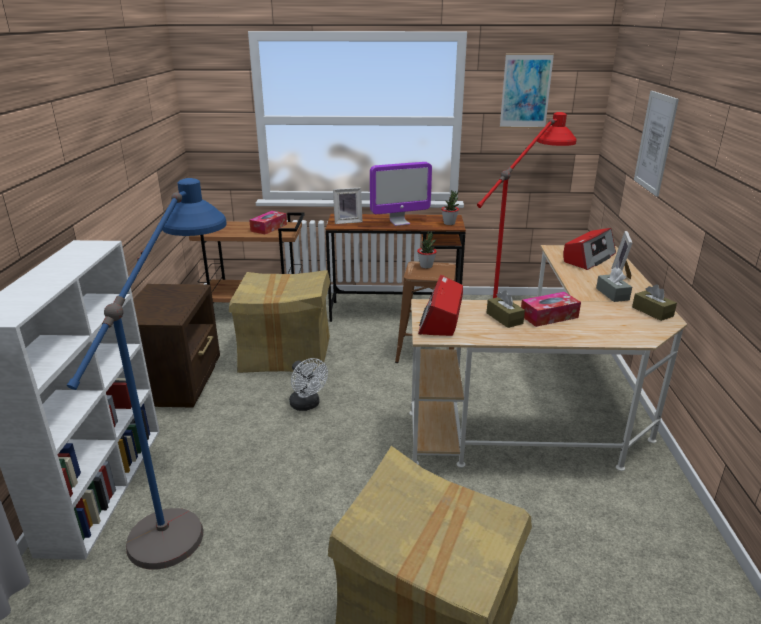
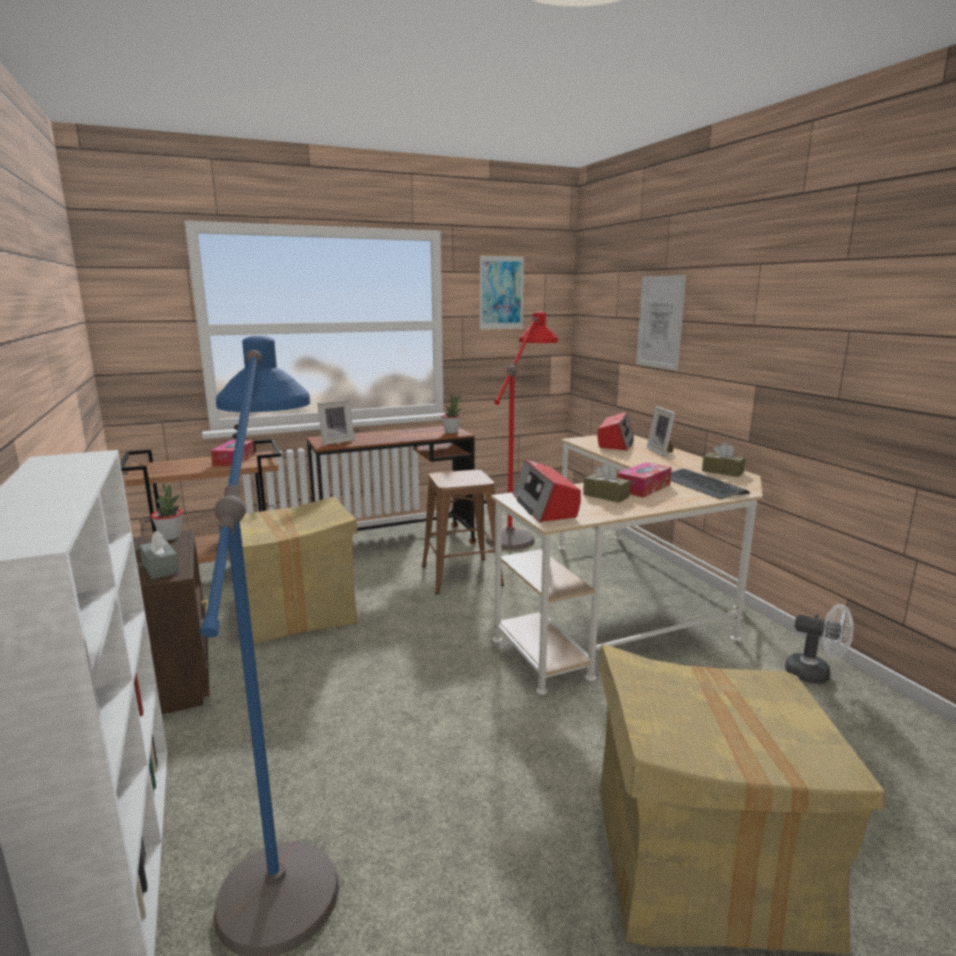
camera: 25 degrees left, 10 degrees down
(307, 405) = (365, 662): white fan -> white fan (815, 674)
(399, 222) = (397, 436): monitor -> none
(426, 266) = (452, 475): potted plant -> potted plant (170, 537)
(609, 324) = (702, 485): none -> keyboard
(612, 294) = (673, 464): grey tissue box -> grey tissue box (160, 568)

